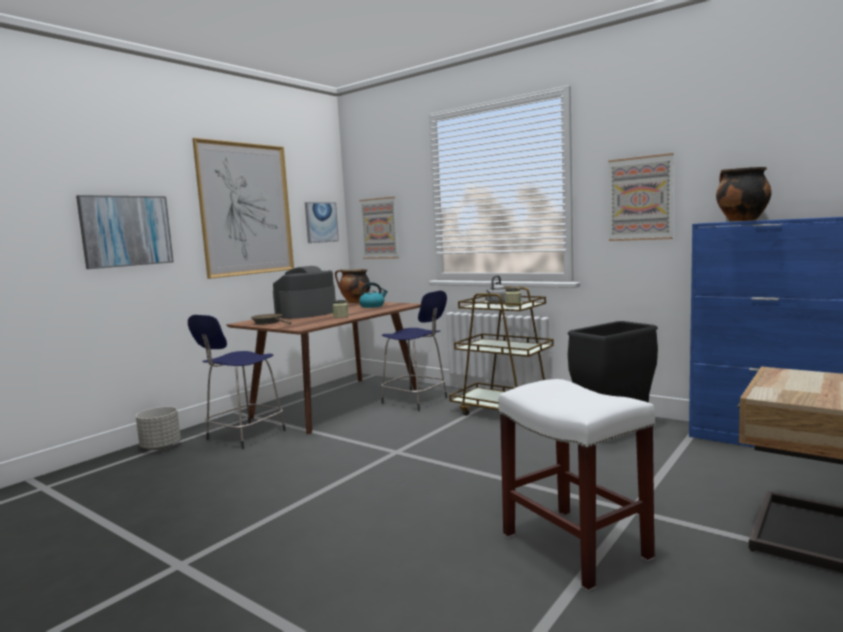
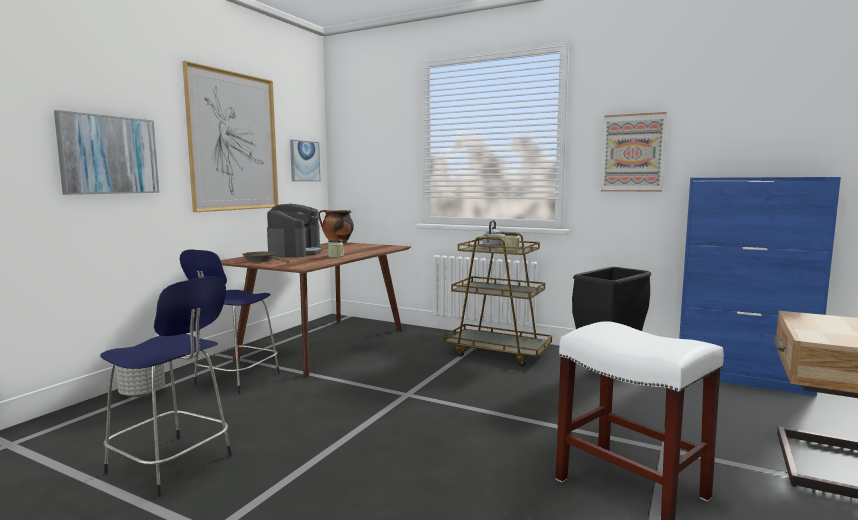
camera: 10 degrees left, 0 degrees up
(306, 314) = (295, 253): coffee machine -> coffee machine turned 150 degrees clockwise
(372, 306) = (360, 247): kettle -> none
(379, 228) = (363, 170): picture -> none
(416, 401) = (405, 342): blue stool -> blue stool (172, 465)
(740, 221) = (732, 177): cooking pot -> none

